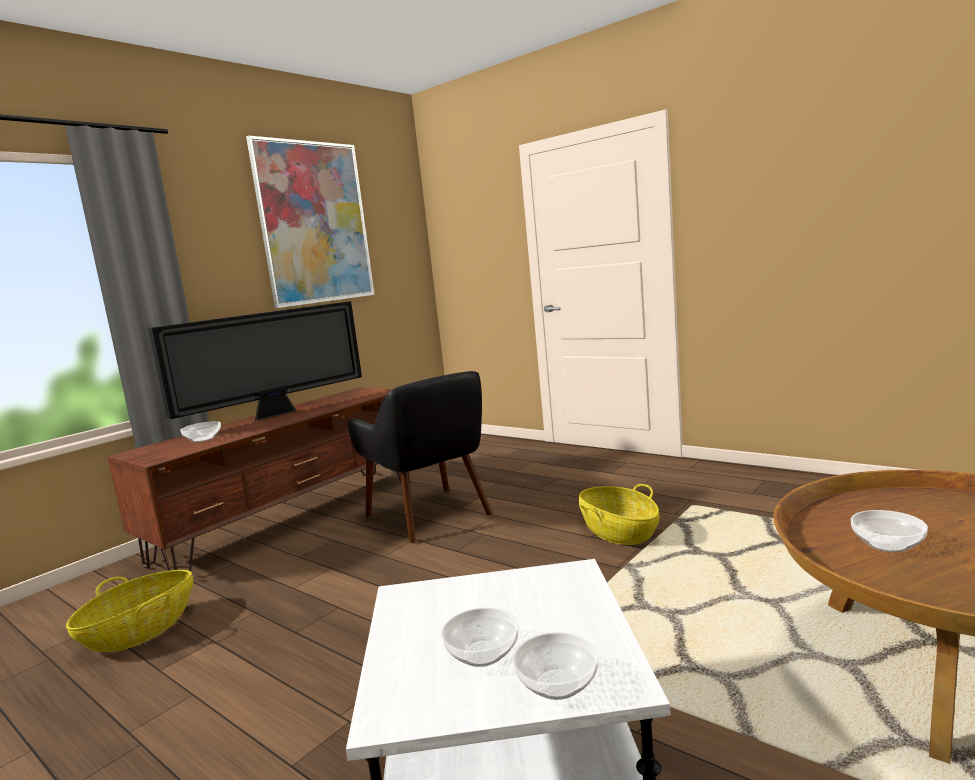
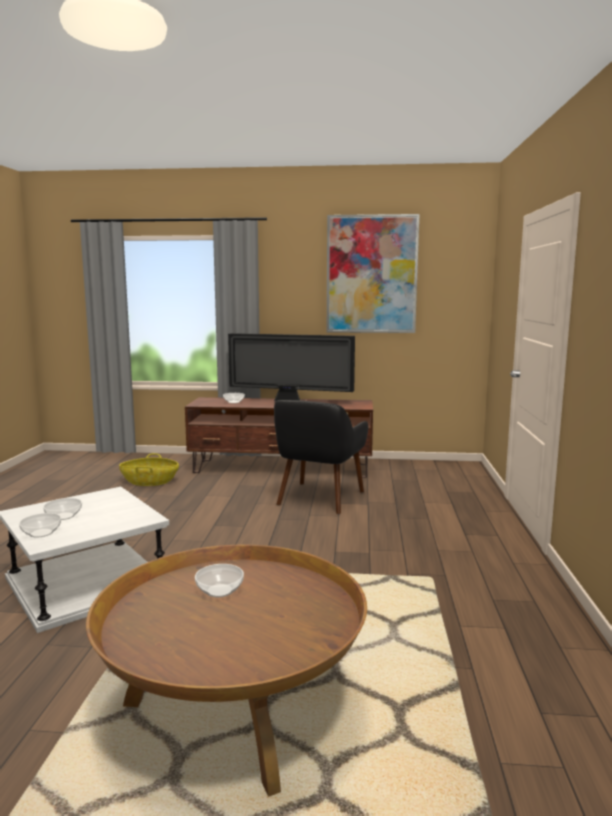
camera: 55 degrees right, 0 degrees up
(618, 532) = (351, 559): basket -> none

